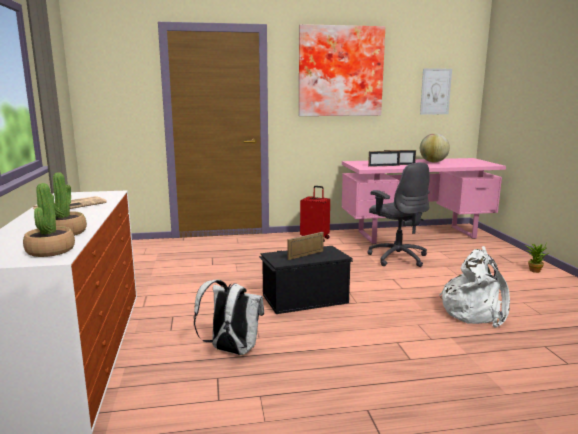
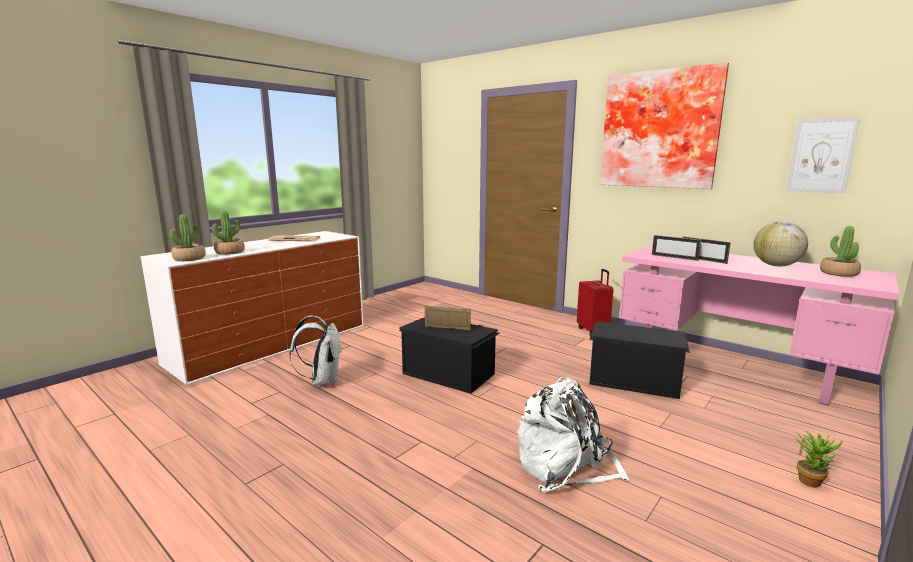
camera: 50 degrees right, 0 degrees up
(397, 257) = (633, 379): grey office chair -> black storage box
(463, 161) = (838, 273): none -> potted plant

